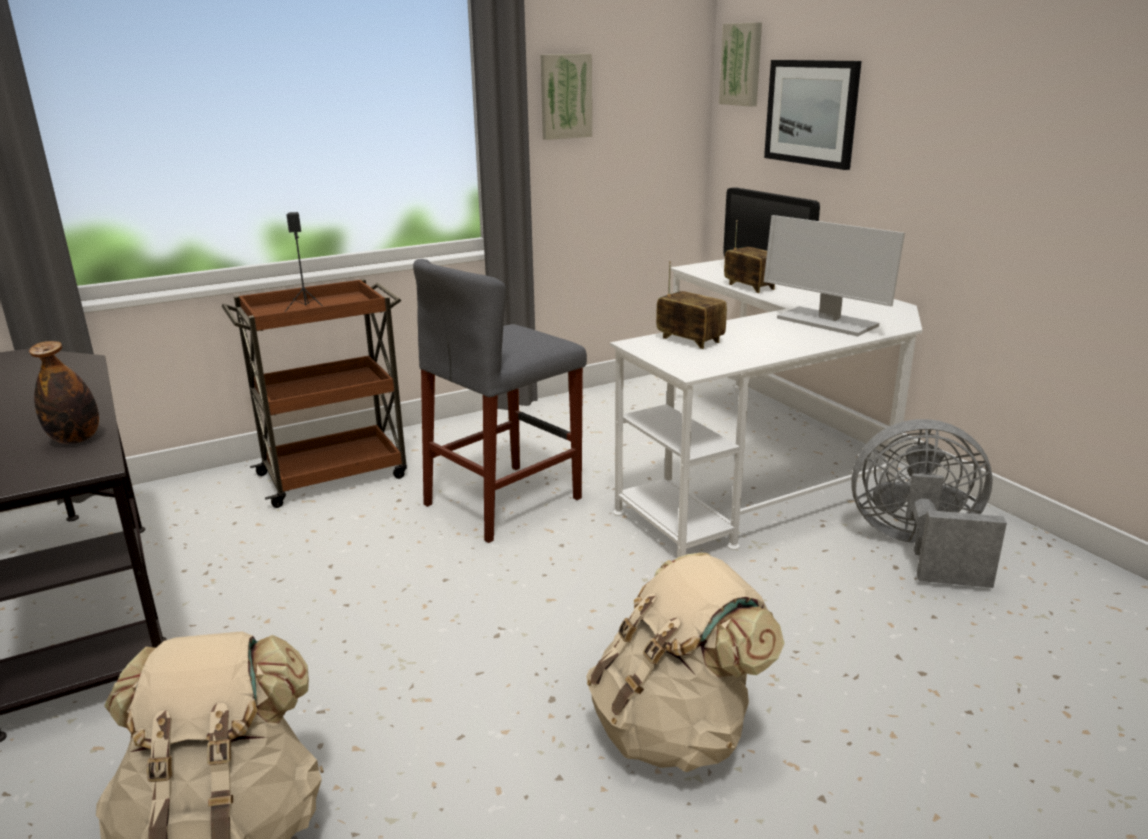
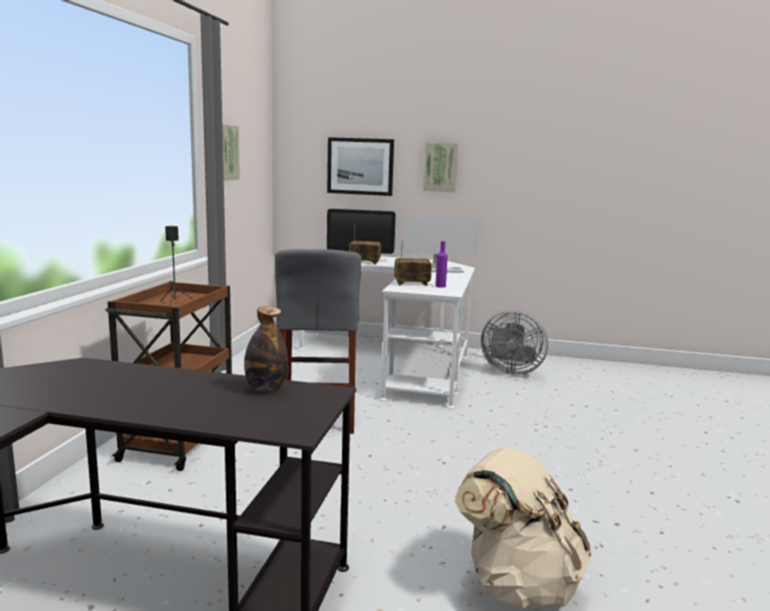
camera: 50 degrees left, 10 degrees down
(676, 730) = (567, 456): beige backpack -> none
(720, 354) = (440, 286): none -> purple bottle
(742, 64) = (300, 139): picture -> picture (440, 167)
(919, 548) = (510, 371): grey fan -> grey fan turned 120 degrees counterclockwise

